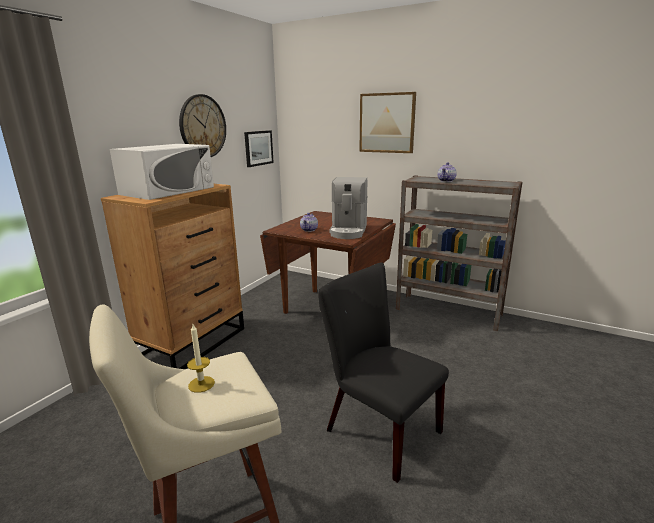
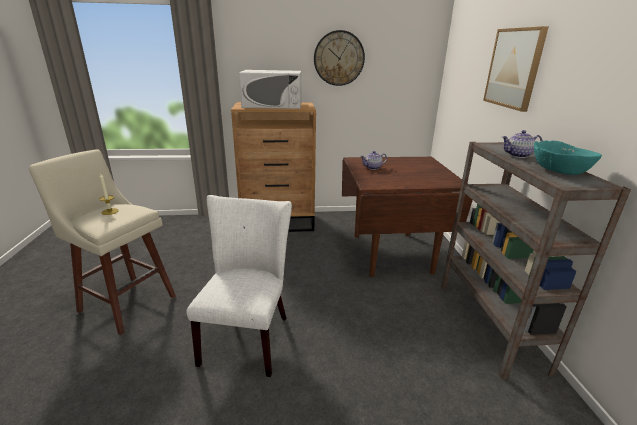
camera: 55 degrees right, 5 degrees up
(258, 148) = (407, 83): picture -> none
(348, 231) = (396, 180): coffee machine -> none
(376, 428) = (248, 335): black chair -> white chair
(483, 182) = (559, 170): none -> turquoise bowl

